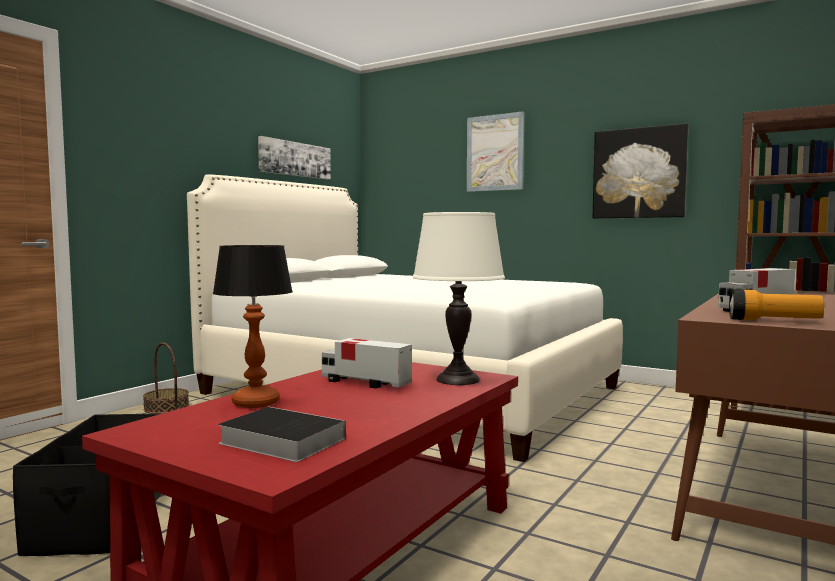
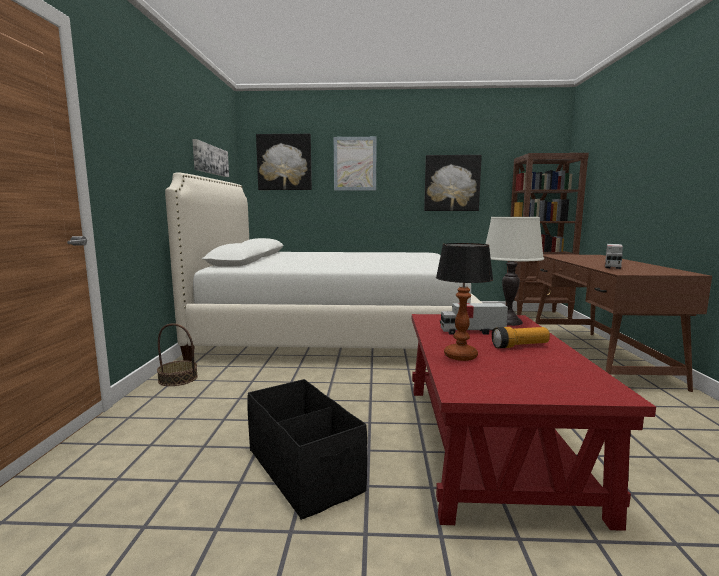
camera: 30 degrees left, 5 degrees up
(278, 440) = (554, 376): book -> none
(409, 157) = (284, 162): none -> picture
(773, 321) = (649, 272): flashlight -> flashlight (520, 346)

